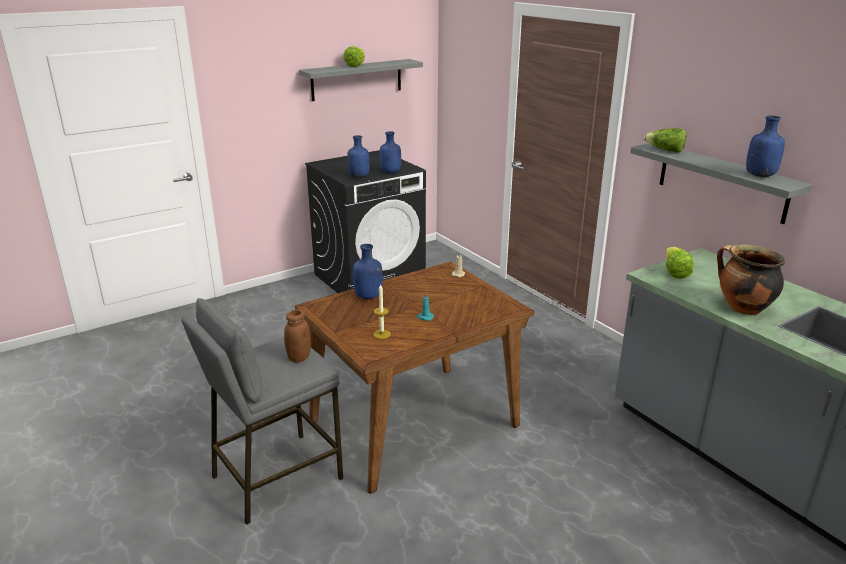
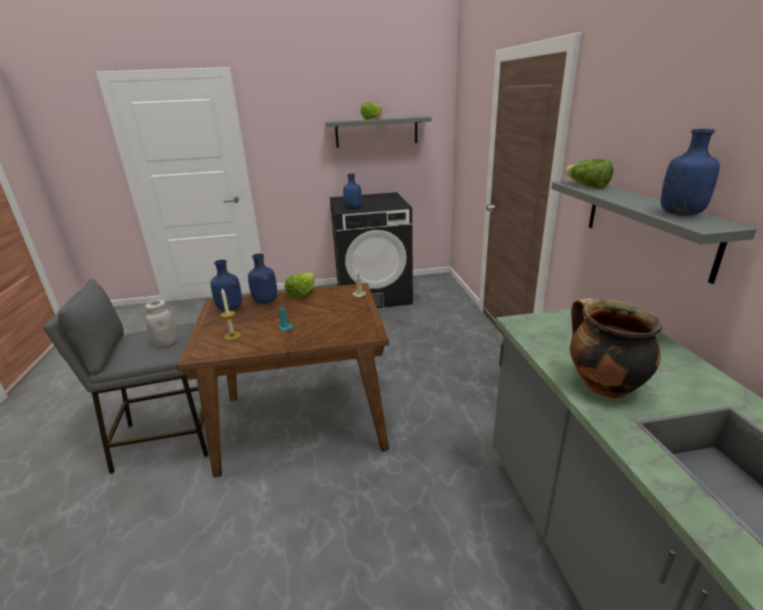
camera: 25 degrees right, 0 degrees up
(299, 357) = (166, 343): brown jar -> white jar
(391, 172) = (382, 207): blue bottle -> blue bottle (230, 309)
(674, 273) = (553, 325): lettuce -> lettuce (302, 294)

